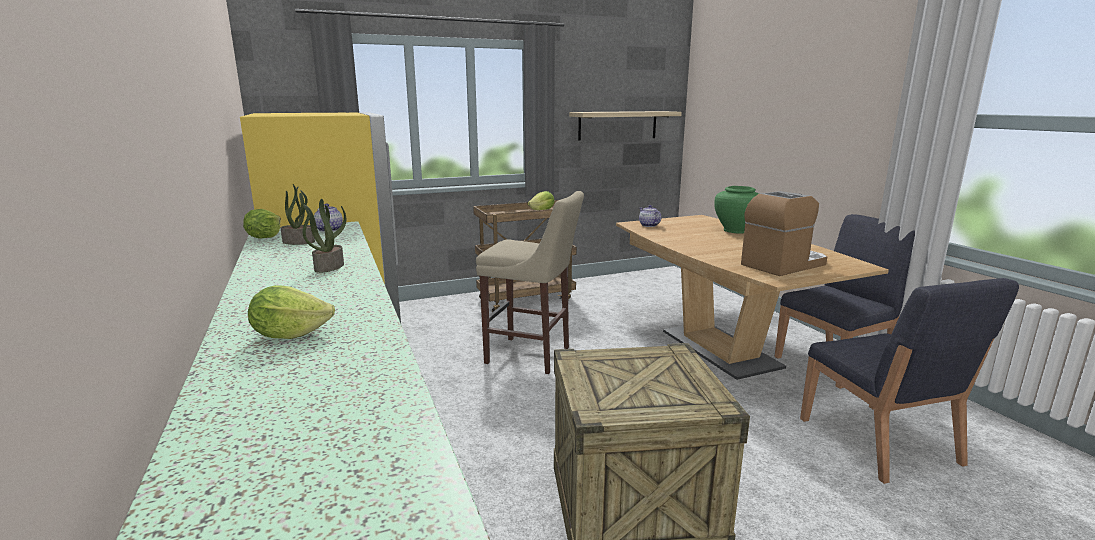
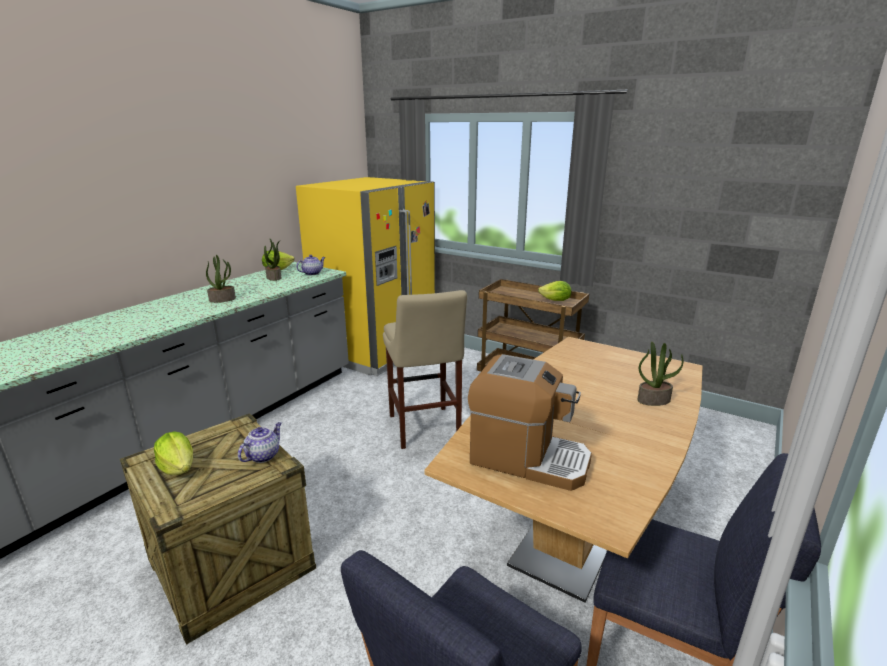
camera: 55 degrees right, 5 degrees up
(290, 334) = (93, 330): lettuce -> lettuce (178, 468)
(618, 125) = (703, 218): shelf -> none
(648, 225) = (584, 352): teapot -> teapot (263, 455)
(735, 230) = (653, 400): green vase -> potted plant

